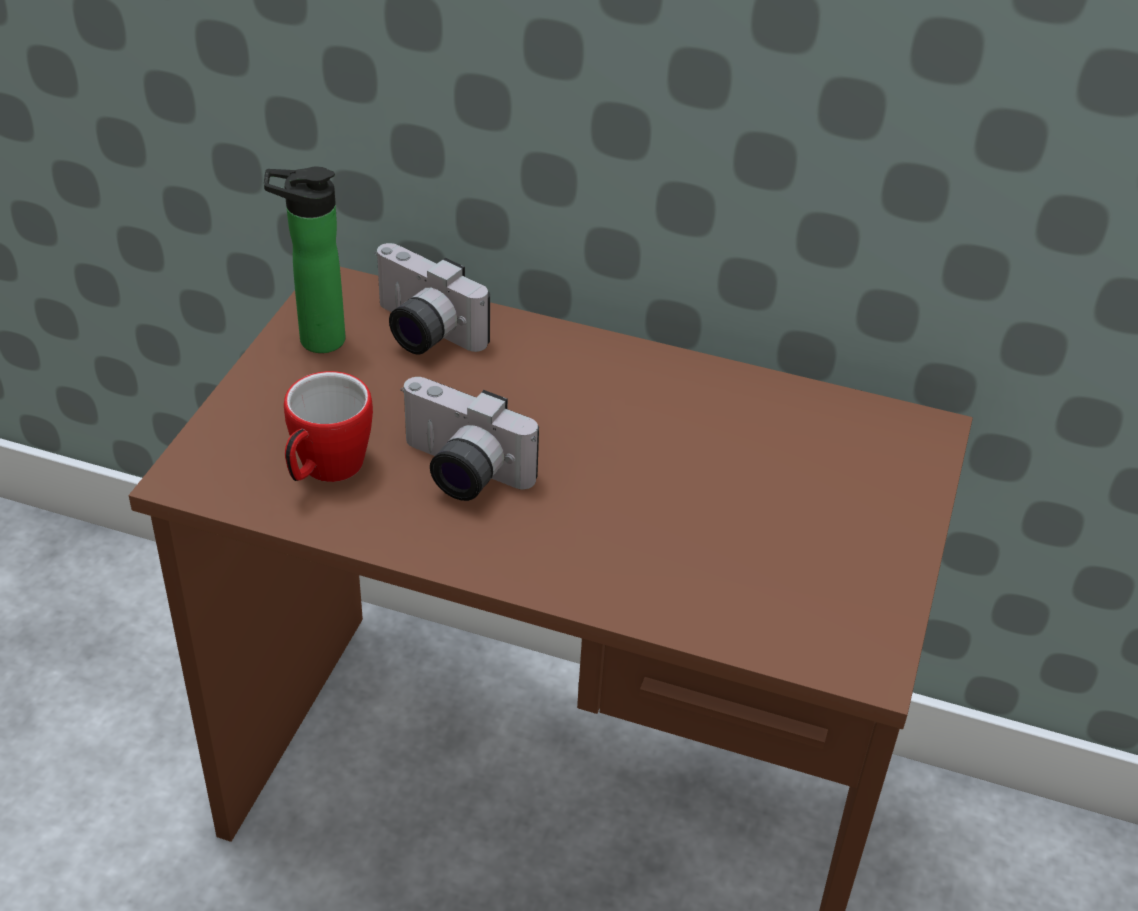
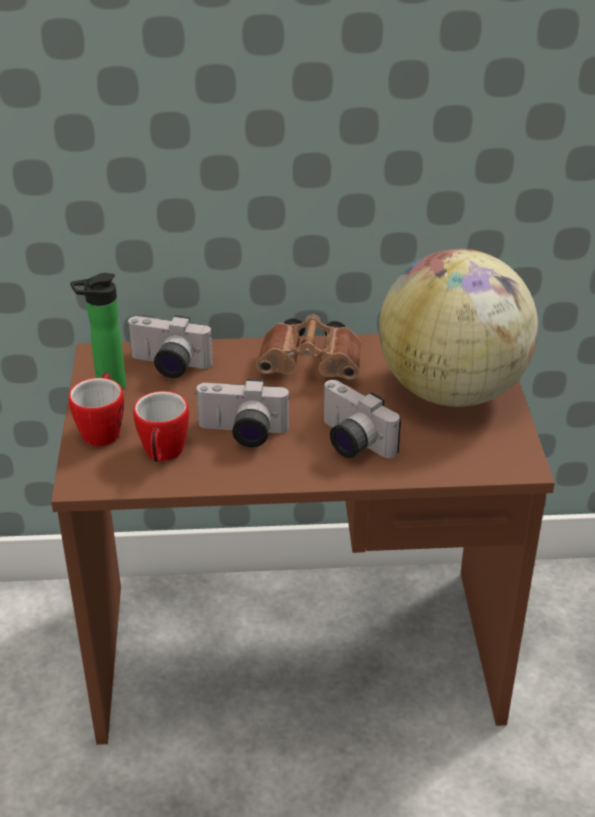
camera: 20 degrees left, 5 degrees down
(268, 404) = (103, 429): none -> mug
(614, 538) = (350, 442): none -> camera
(633, 394) = (313, 367): none -> brown binoculars
(828, 498) = (451, 391): none -> globe

